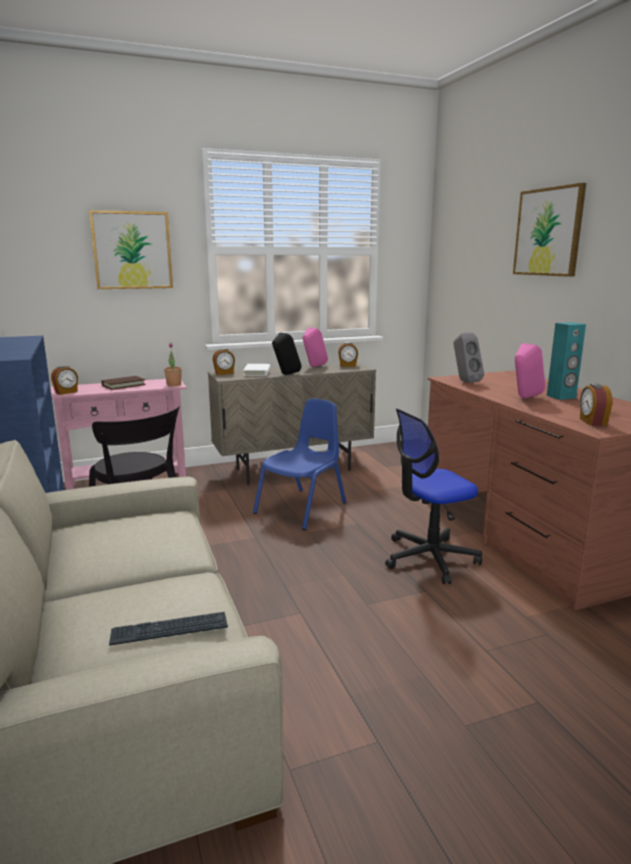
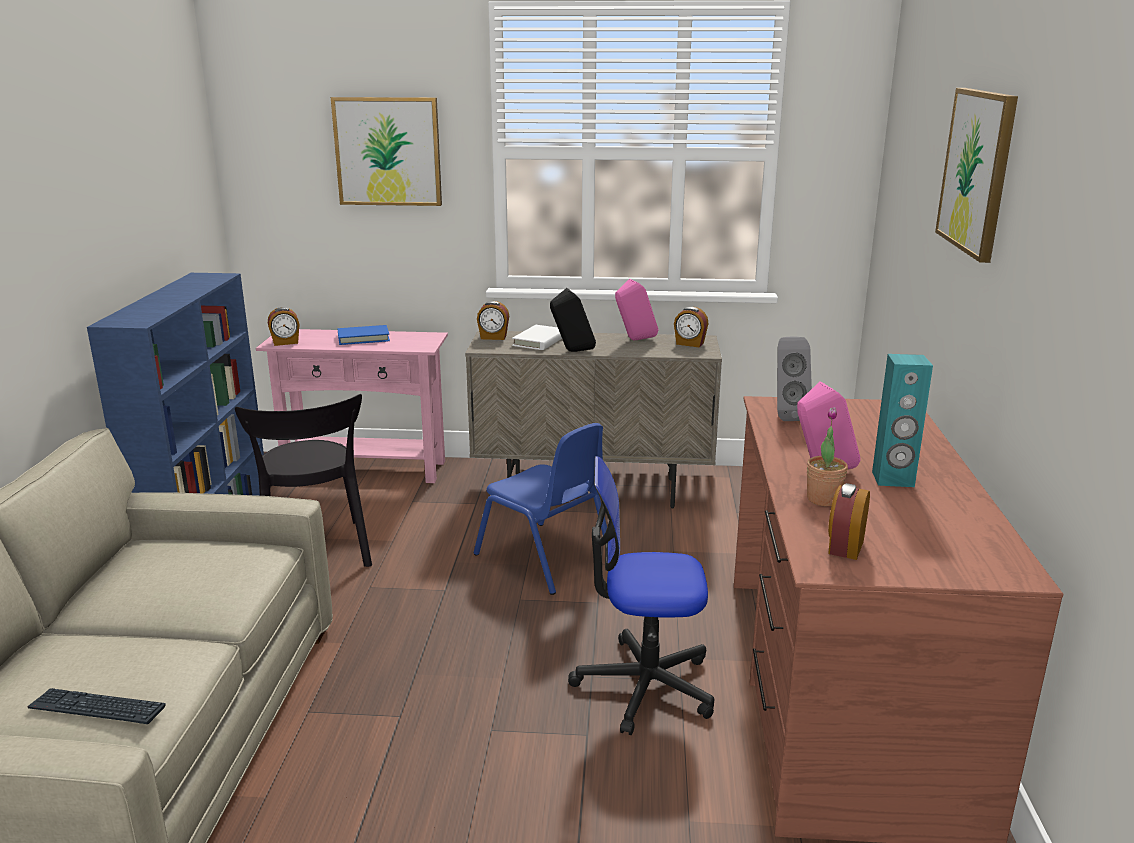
camera: 25 degrees right, 5 degrees up
(123, 385) = (363, 338): brown book -> blue book
(174, 385) = (423, 346): potted plant -> potted plant (823, 499)
(302, 508) = (545, 558): blue chair -> blue chair turned 75 degrees clockwise

